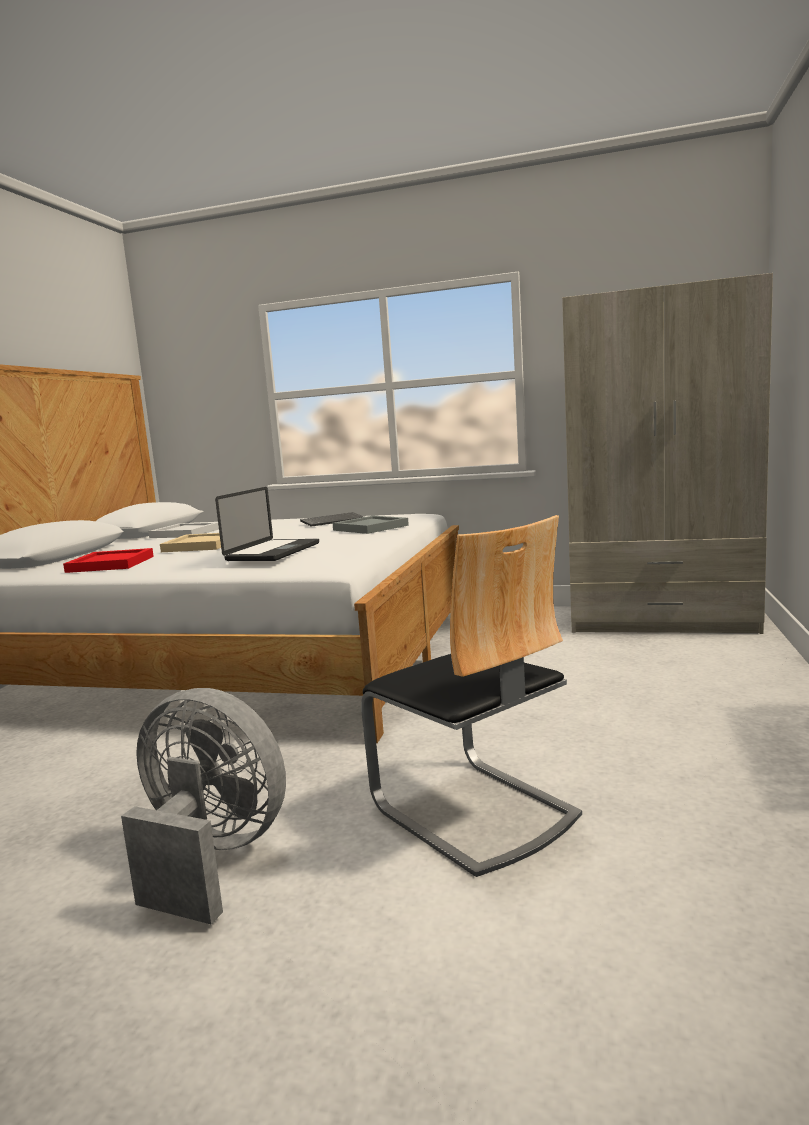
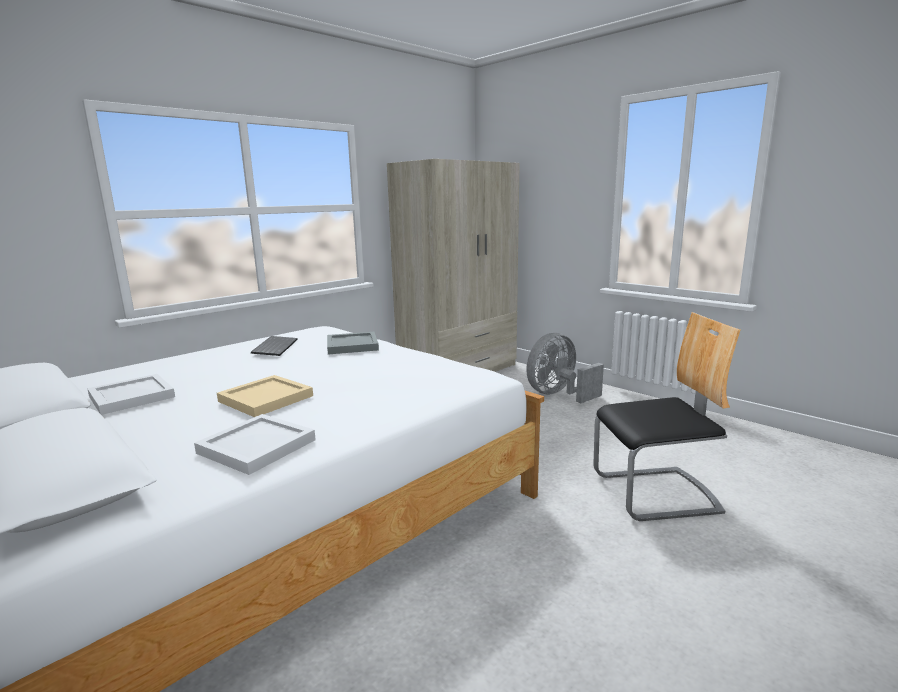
camera: 60 degrees left, 5 degrees up
(112, 564) = (257, 445): red tray -> white tray
(210, 857) = (662, 603): grey fan -> grey fan (558, 394)
(273, 552) = (409, 380): laptop -> none

